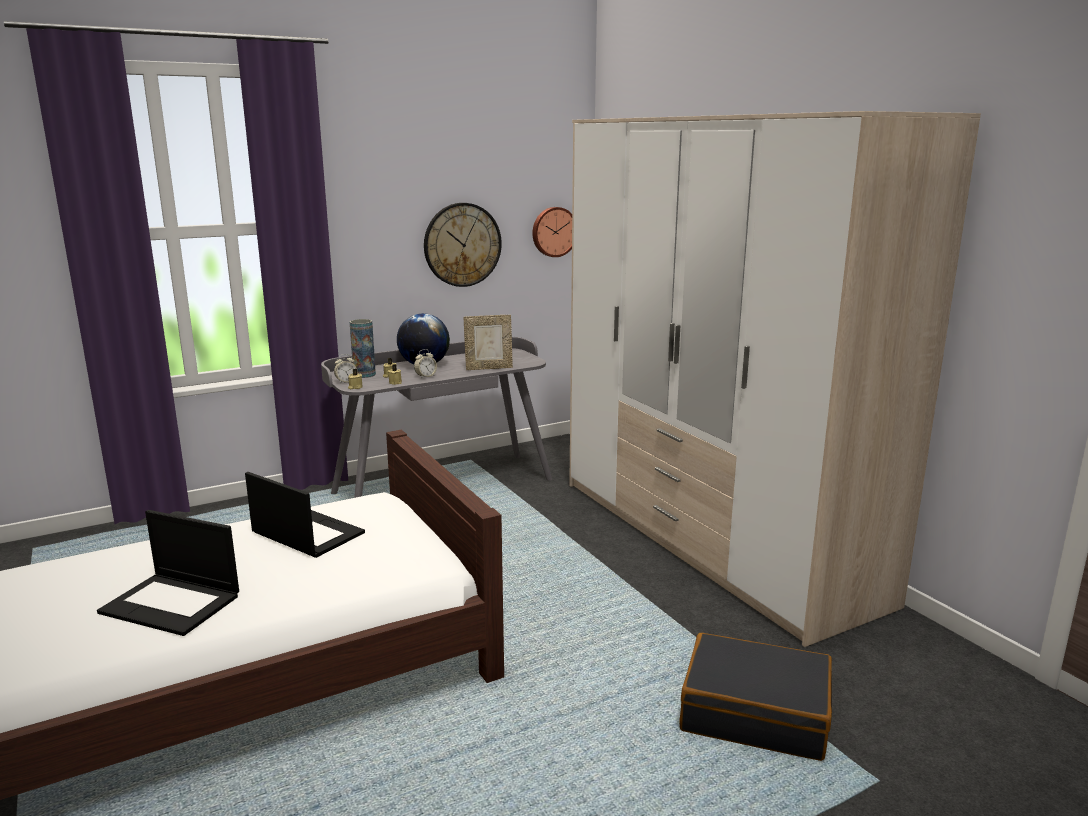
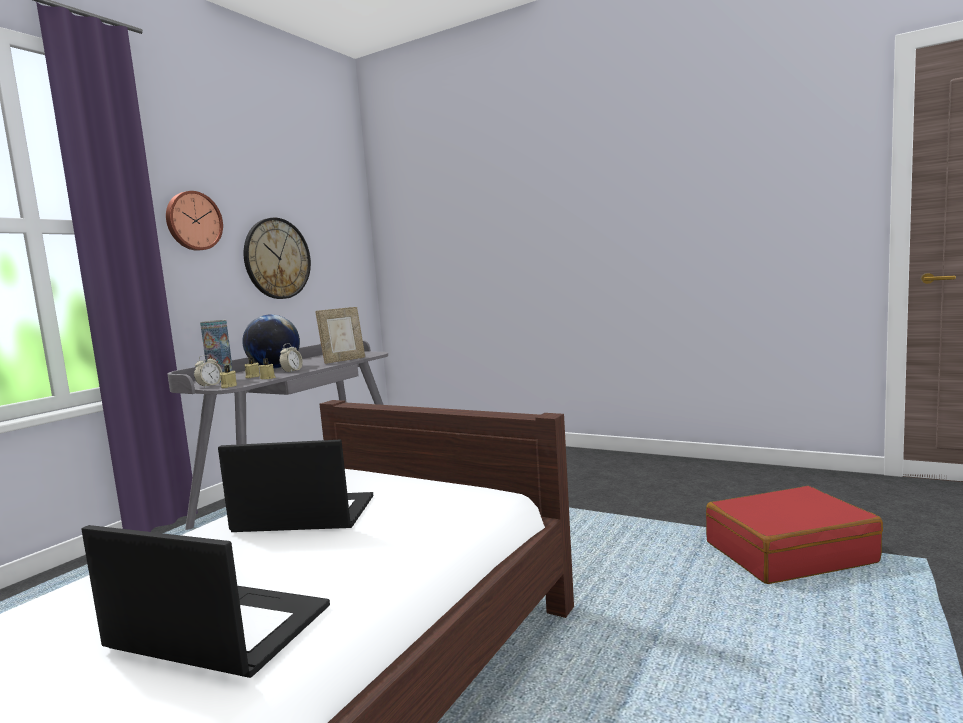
camera: 30 degrees left, 10 degrees down
(172, 604) = (217, 629): laptop -> laptop turned 150 degrees counterclockwise
(553, 231) = (347, 251): wall clock -> wall clock (193, 221)
(711, 539) = (583, 465): wardrobe -> none
(755, 712) = (788, 552): black suitcase -> red suitcase

